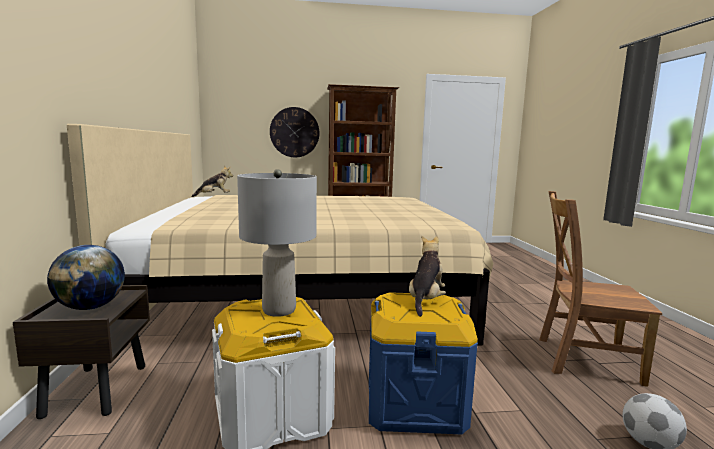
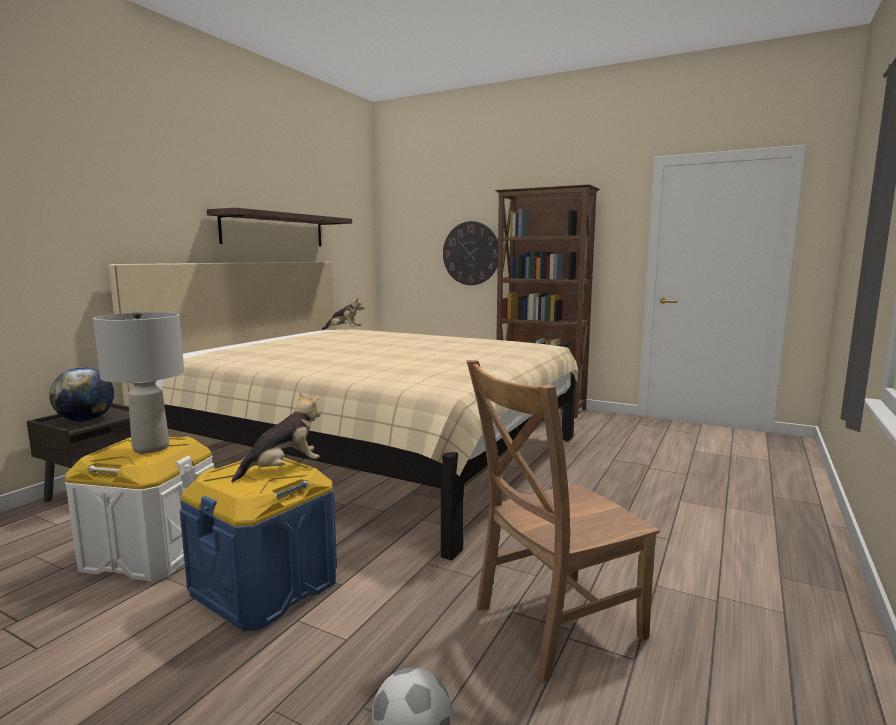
camera: 35 degrees right, 0 degrees up
(156, 100) = (274, 230): none -> shelf
(582, 359) = (552, 624): brown chair -> brown chair turned 75 degrees counterclockwise

